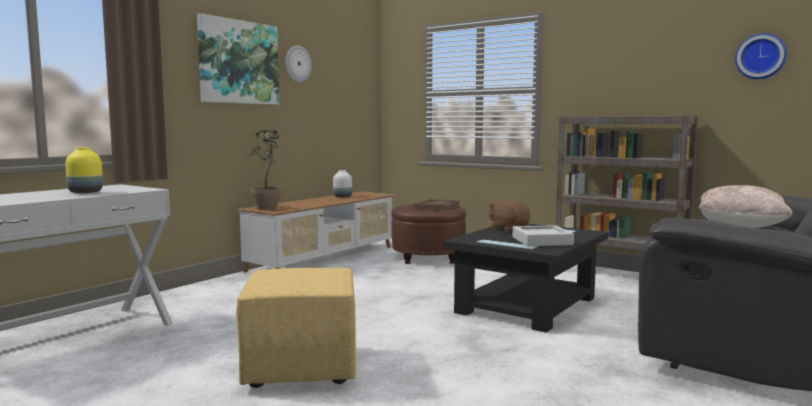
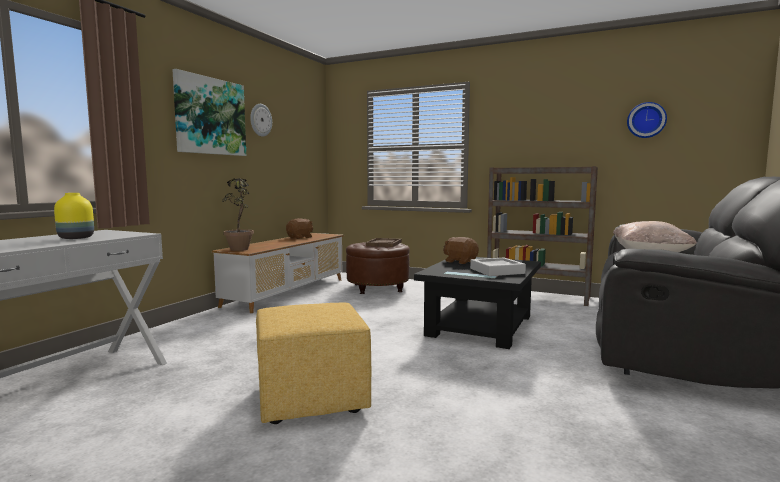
camera: 10 degrees left, 0 degrees up
(342, 197) = (300, 237): white vase -> brown plush toy

